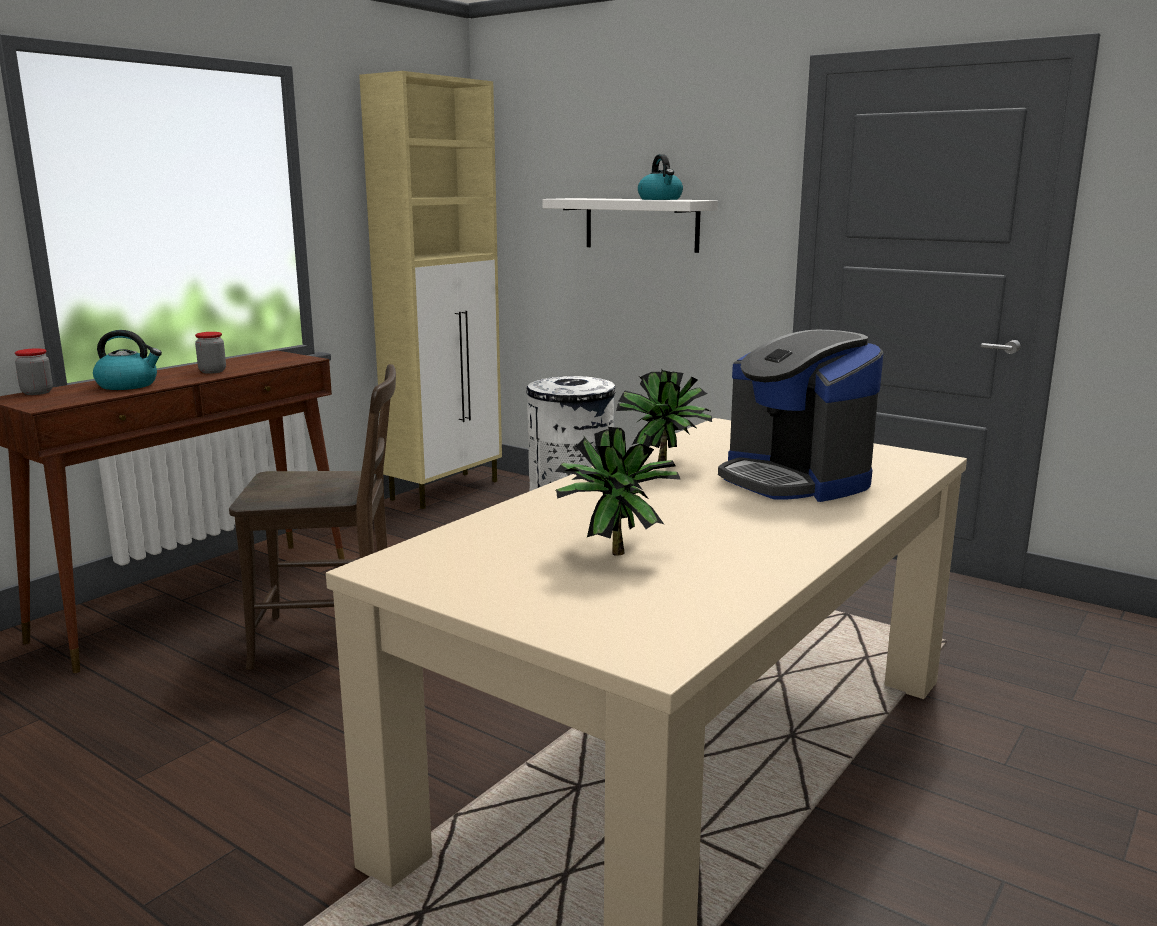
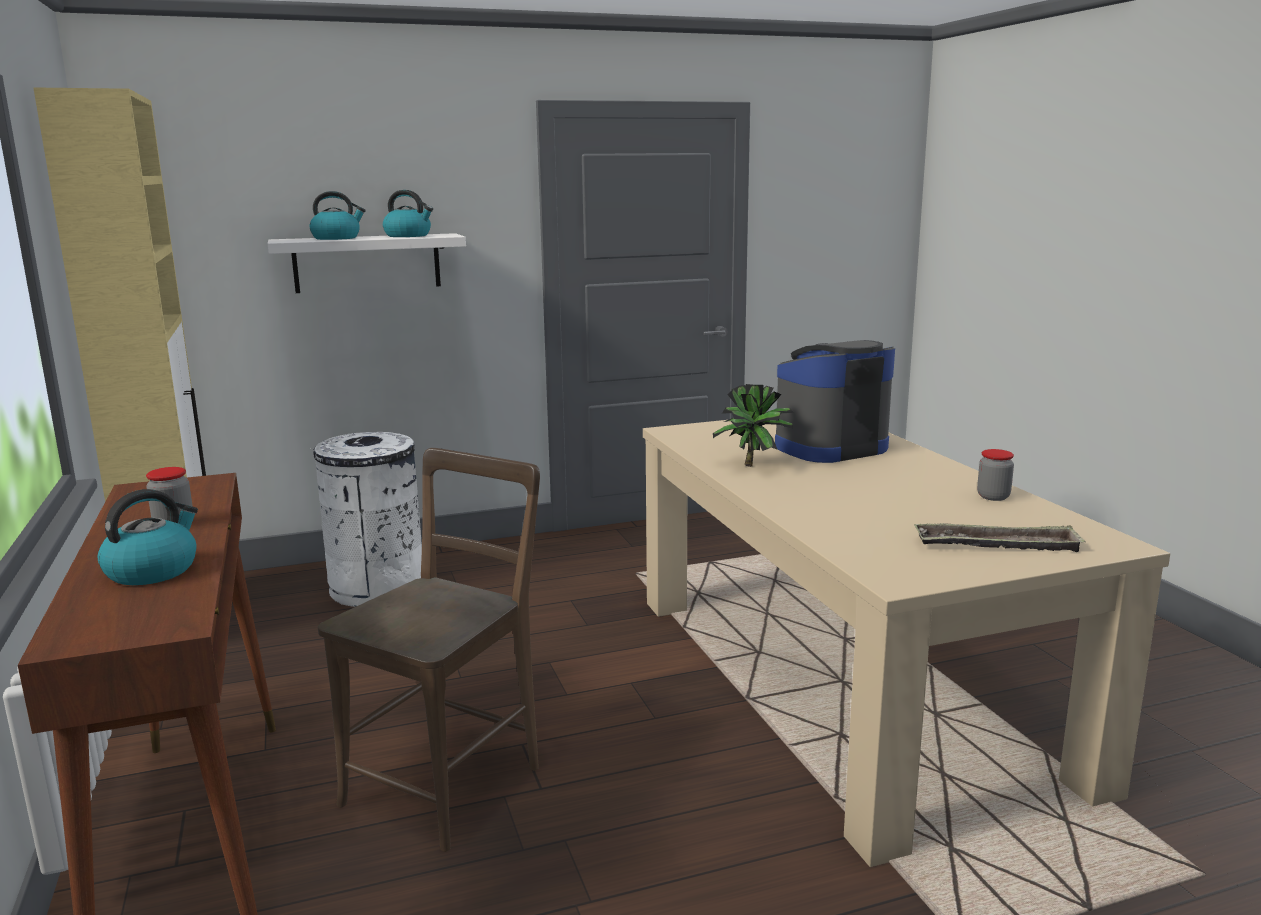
camera: 55 degrees left, 0 degrees up
(37, 392) = (66, 625): jar -> jar (993, 497)
(554, 594) = (997, 545): none -> tray
(605, 198) = (337, 238): none -> kettle
(612, 551) = (927, 516): potted plant -> none
(794, 480) = (829, 447): coffee machine -> coffee machine turned 150 degrees clockwise

